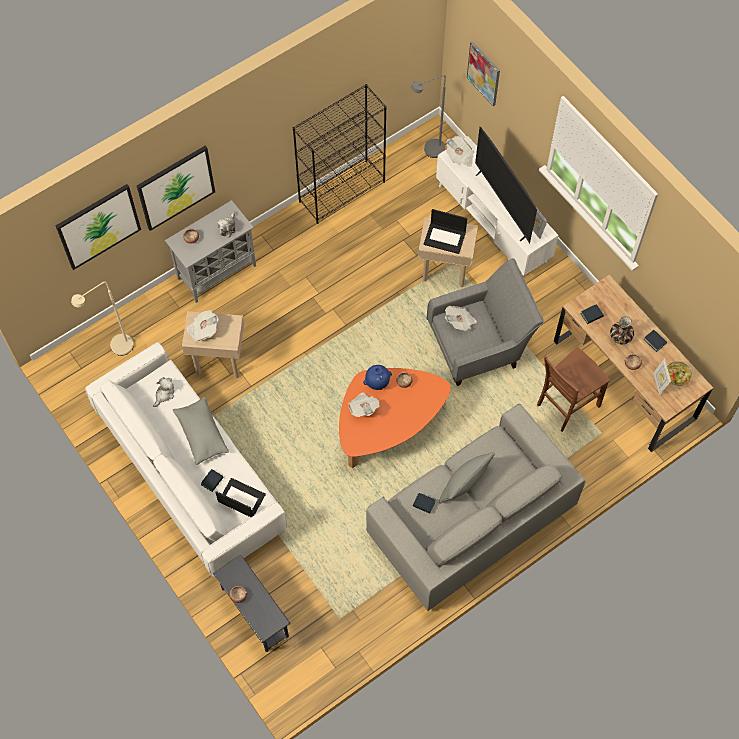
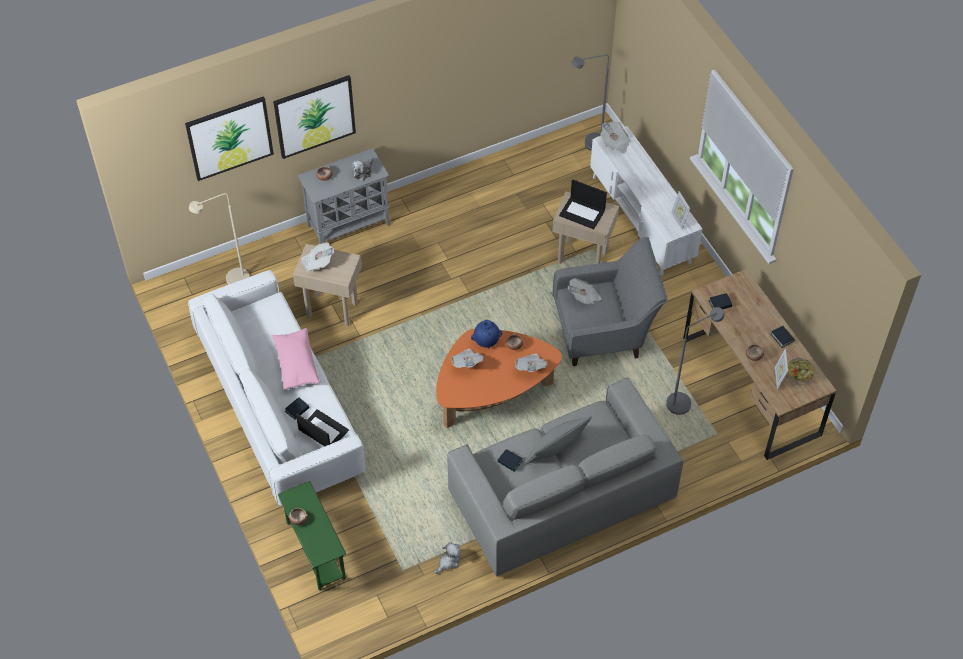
camera: 10 degrees right, 10 degrees down
(164, 394) = (267, 322): plush toy -> plush toy (448, 561)
(201, 434) = (296, 364): grey pillow -> pink pillow
(254, 613) = (315, 551): grey side table -> green side table
(342, 191) = (492, 169): black bookcase -> none
(424, 402) = (530, 367): none -> newspaper
(483, 73) = (646, 56): picture -> none
(503, 205) = (650, 193): television -> none
(566, 405) = (684, 401): brown chair -> grey floor lamp
(620, 336) = (747, 327): vase -> none

